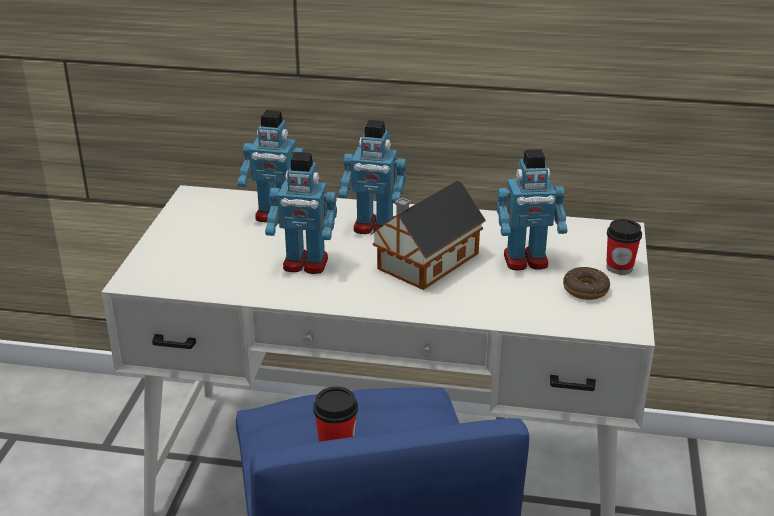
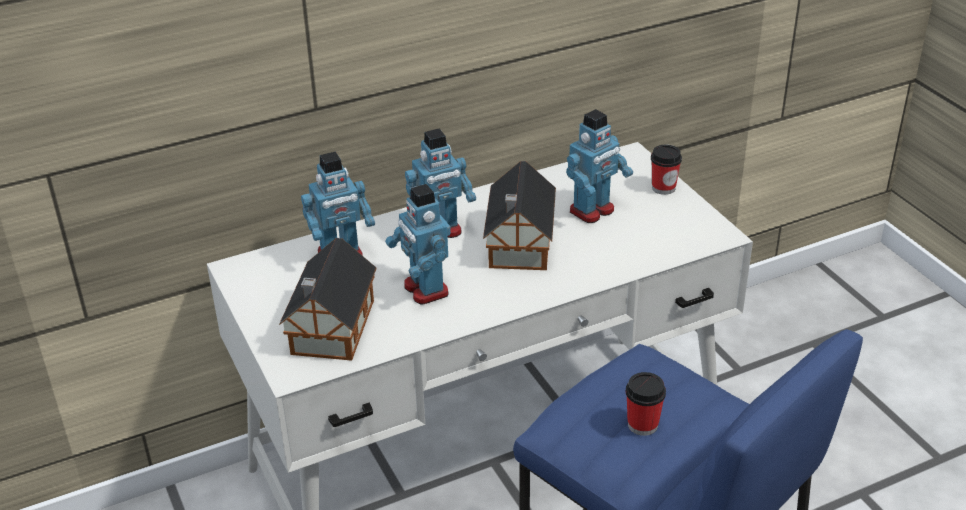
camera: 35 degrees left, 5 degrees up
(199, 263) = (330, 330): none -> toy house
(305, 264) = (425, 290): toy robot -> toy robot turned 90 degrees clockwise
(585, 289) = (661, 217): donut -> none

